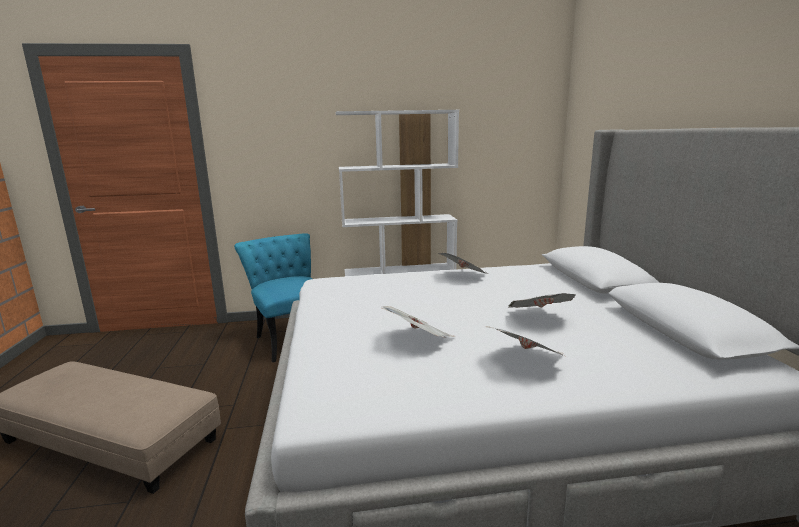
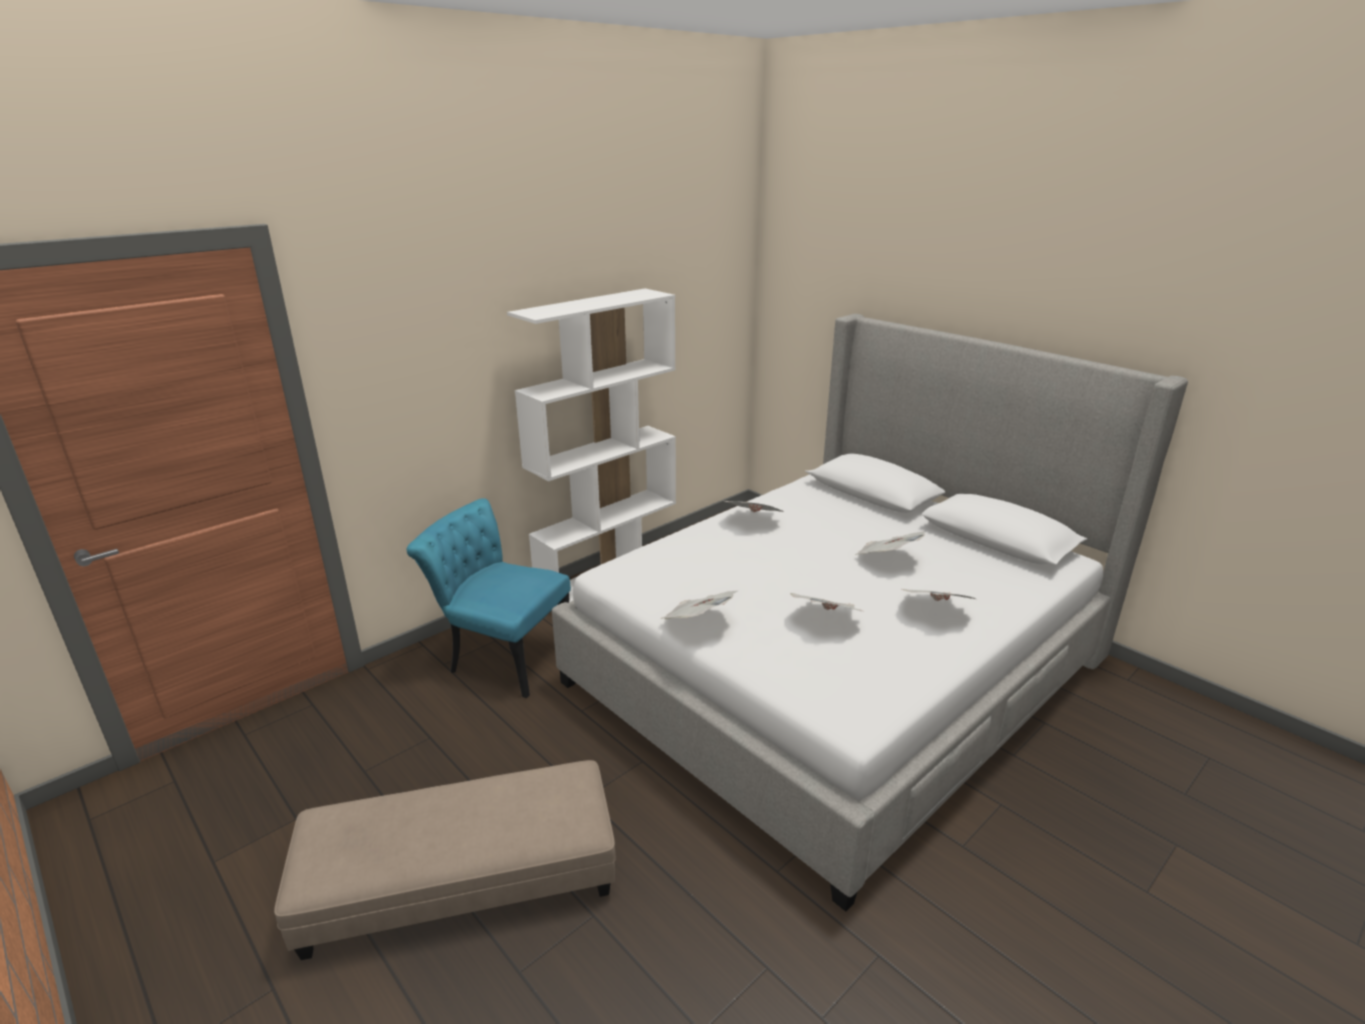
camera: 35 degrees left, 10 degrees up
(323, 315) = (698, 622): none -> newspaper

